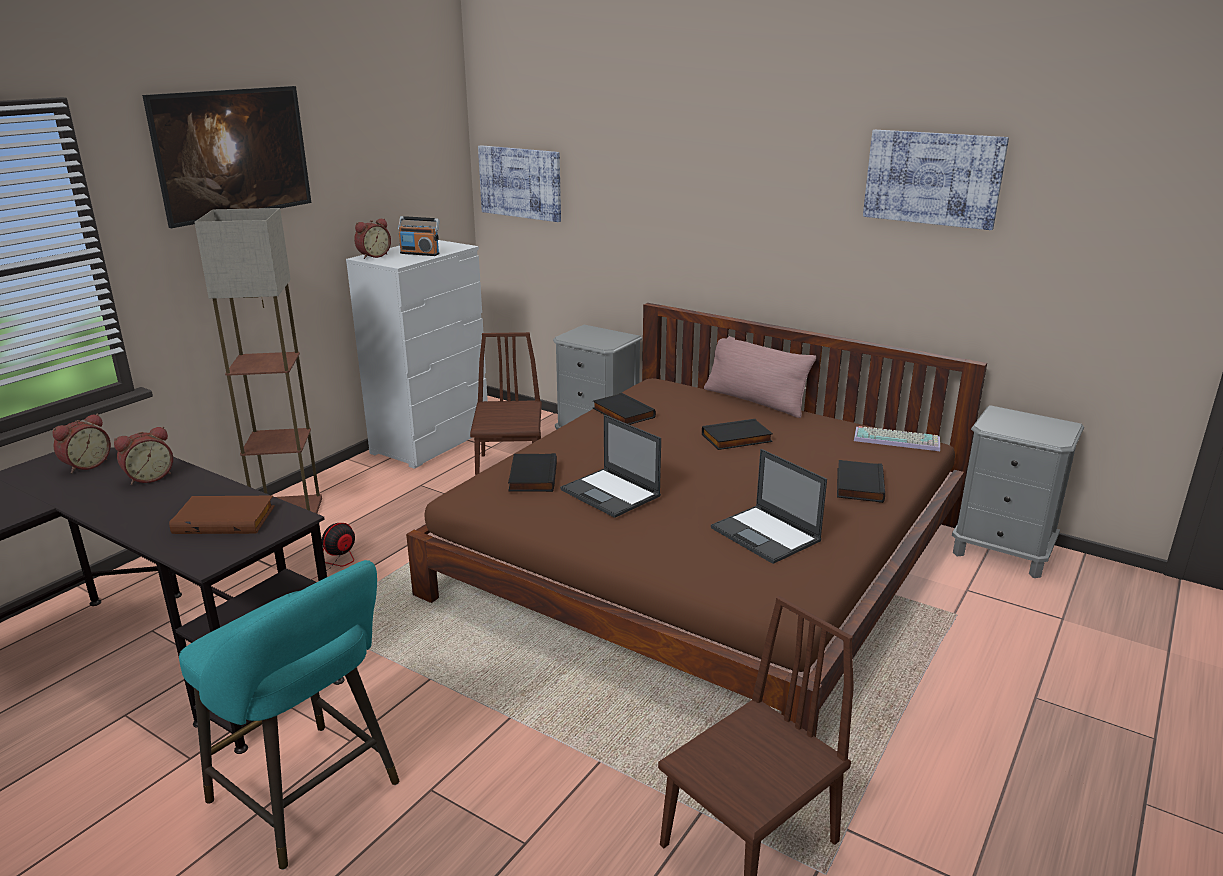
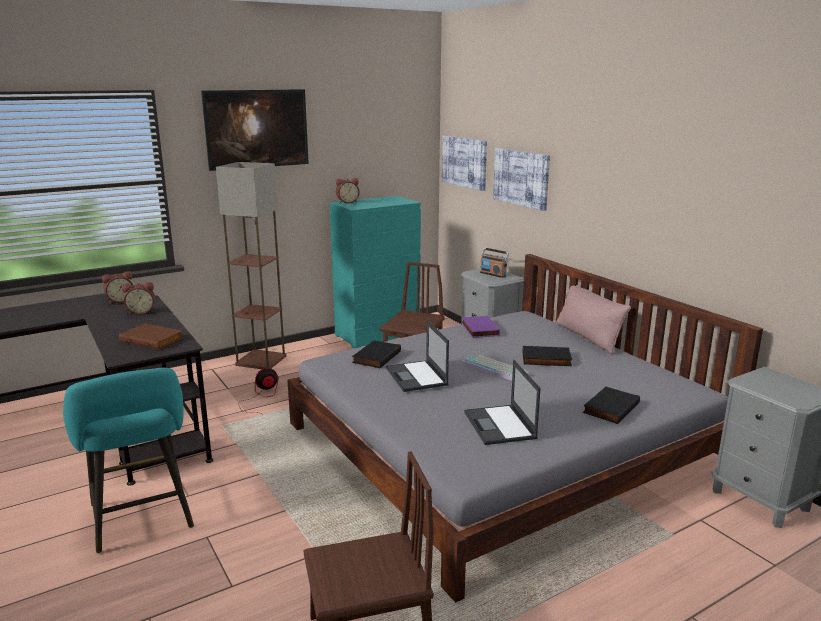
camera: 25 degrees right, 5 degrees down
(420, 253) = (377, 203): radio -> radio (493, 274)
(431, 442) = (378, 335): white dresser -> turquoise dresser
(622, 413) = (479, 329): black book -> purple book
(703, 557) = (500, 444): brown bed -> grey bed
(897, 439) = (680, 383): keyboard -> keyboard (496, 368)
(932, 178) = (727, 167): picture -> picture (521, 178)

